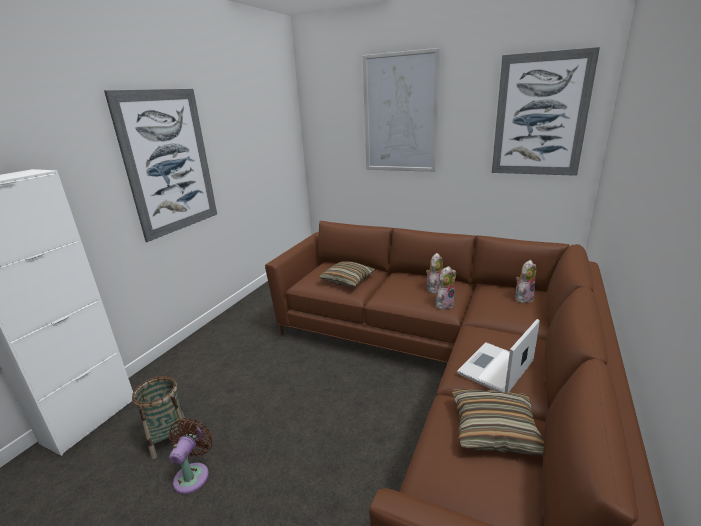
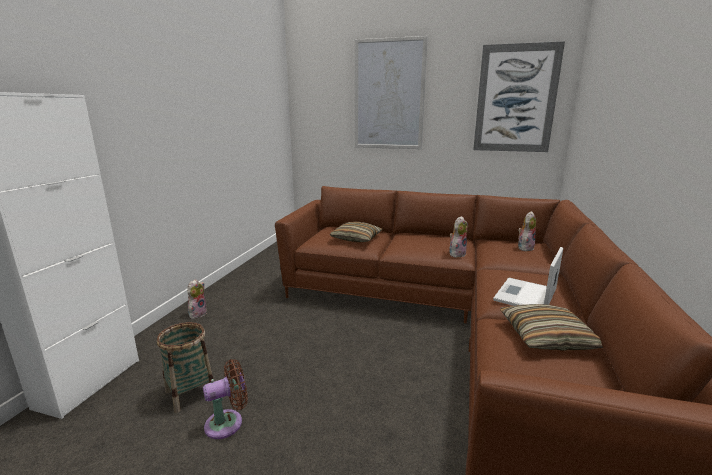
camera: 10 degrees left, 5 degrees down
(169, 162) = (176, 116): picture -> none
(193, 474) = (228, 423): brown fan -> brown fan turned 60 degrees clockwise
(434, 288) = (442, 243): plush toy -> plush toy (197, 314)

